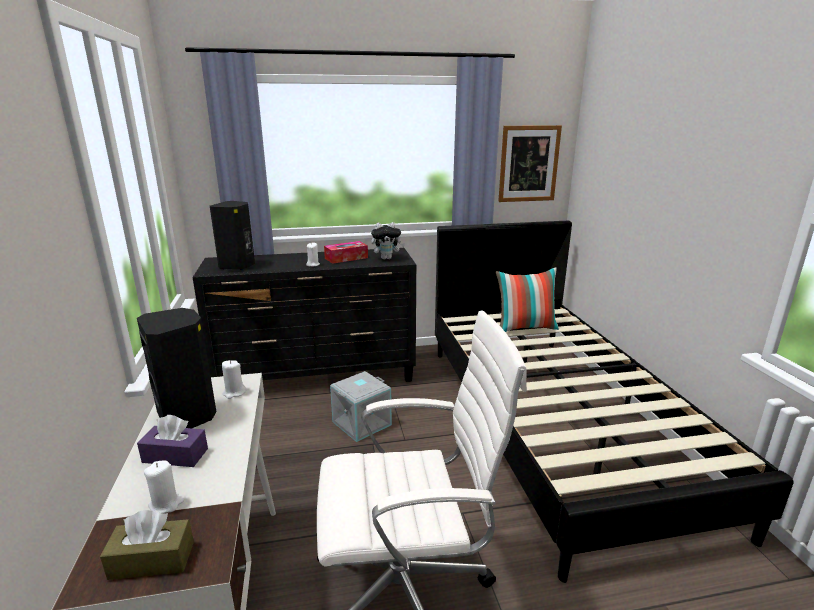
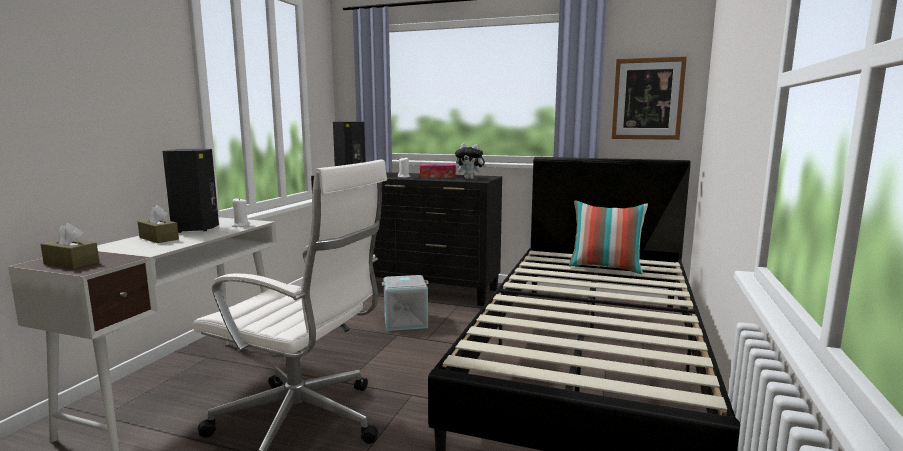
camera: 30 degrees right, 10 degrees down
(166, 504) = (117, 250): white candle -> none
(175, 455) = (159, 238): purple tissue box -> brown tissue box

